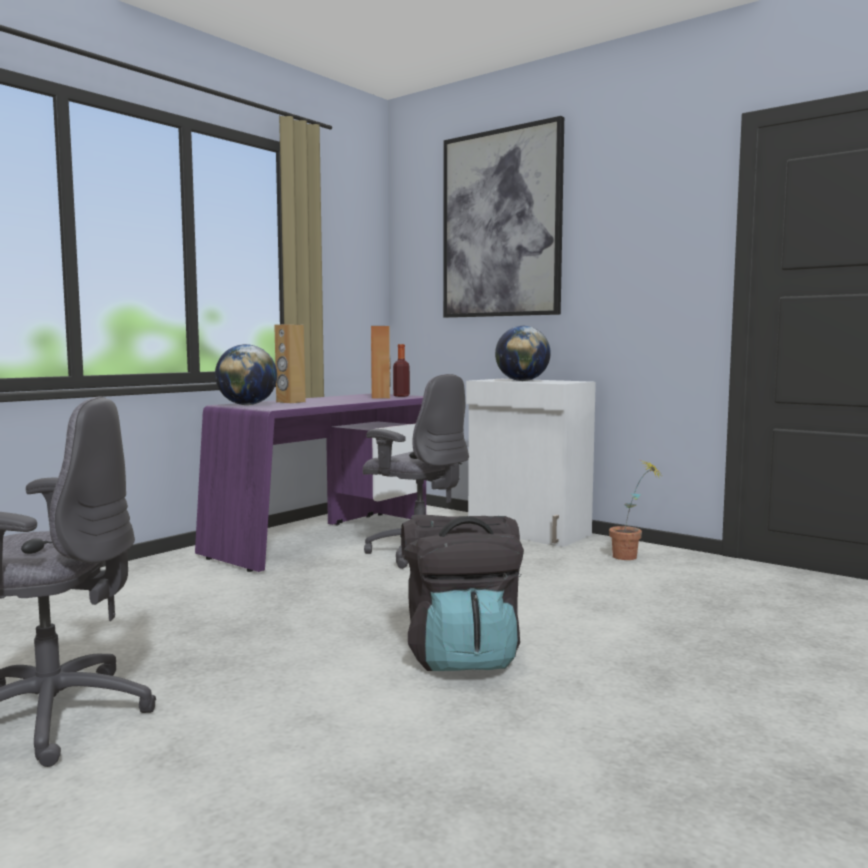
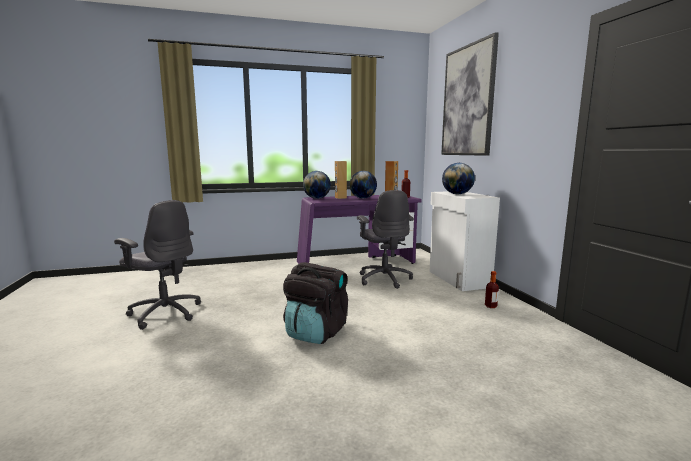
camera: 35 degrees right, 5 degrees up
(335, 400) = (363, 198): none -> globe
(632, 558) = (490, 306): potted plant -> bottle

